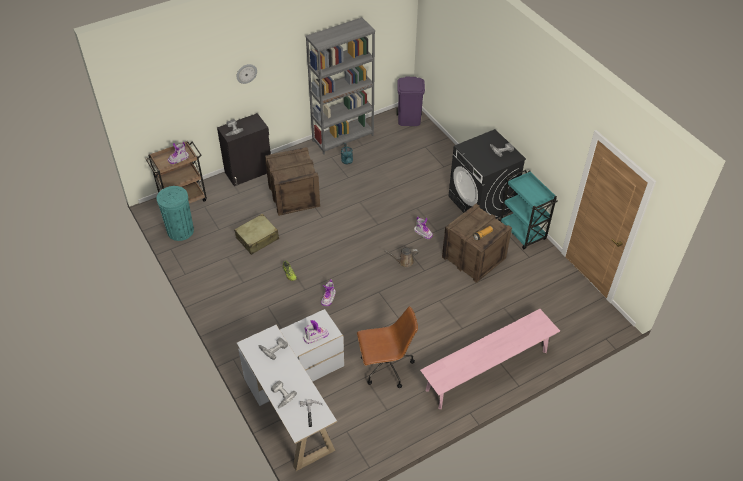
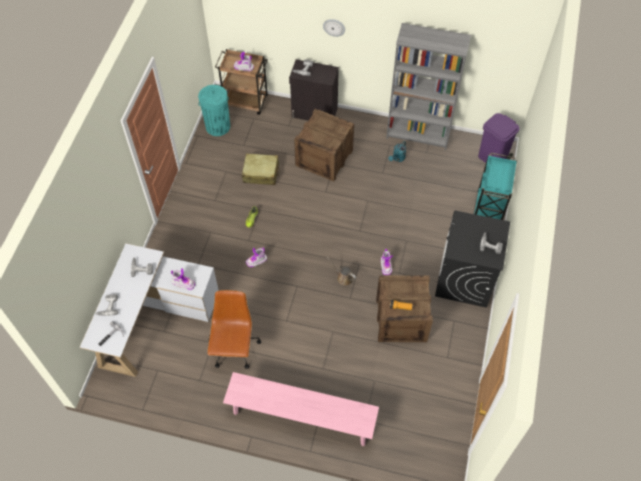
camera: 45 degrees right, 10 degrees up
(385, 367) = (234, 348): brown office chair -> brown office chair turned 120 degrees counterclockwise
(522, 232) = (469, 331): turquoise cart -> turquoise cart (488, 211)

